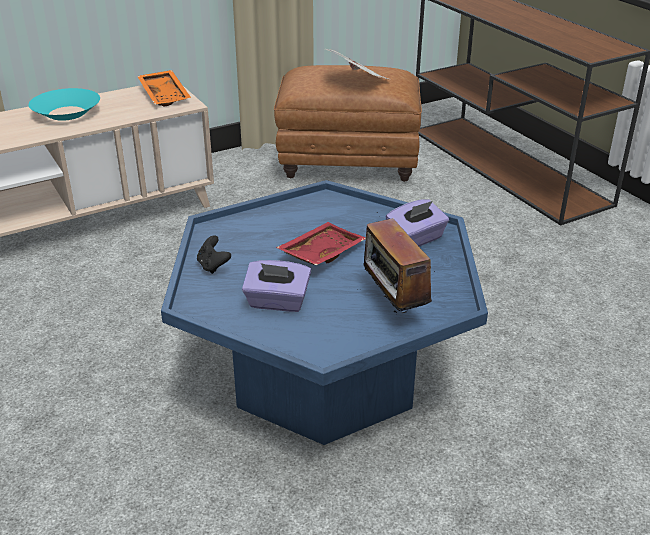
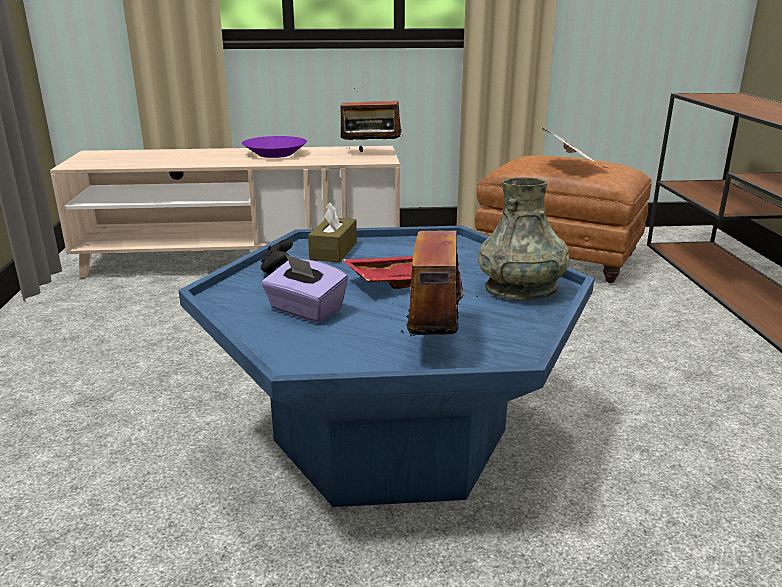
camera: 25 degrees right, 10 degrees down
(66, 113) = (275, 154): turquoise bowl -> purple bowl
(166, 95) = (371, 153): orange tray -> radio
(239, 232) = (333, 251): none -> brown tissue box
(416, 239) = (521, 289): purple tissue box -> grey vase

